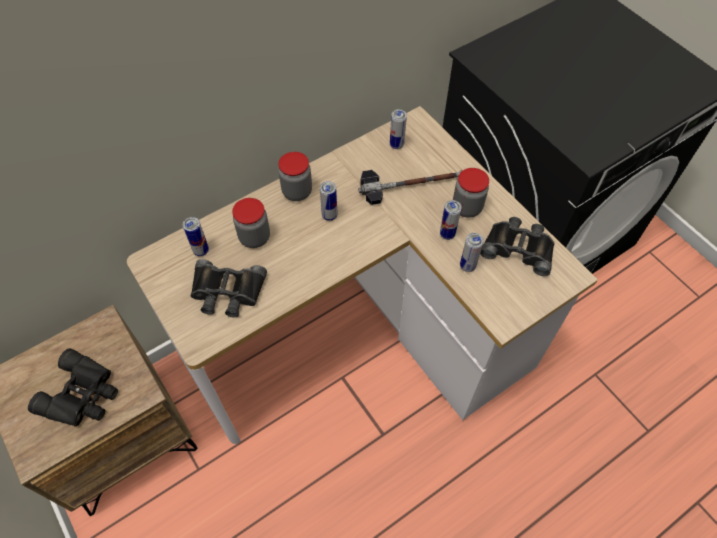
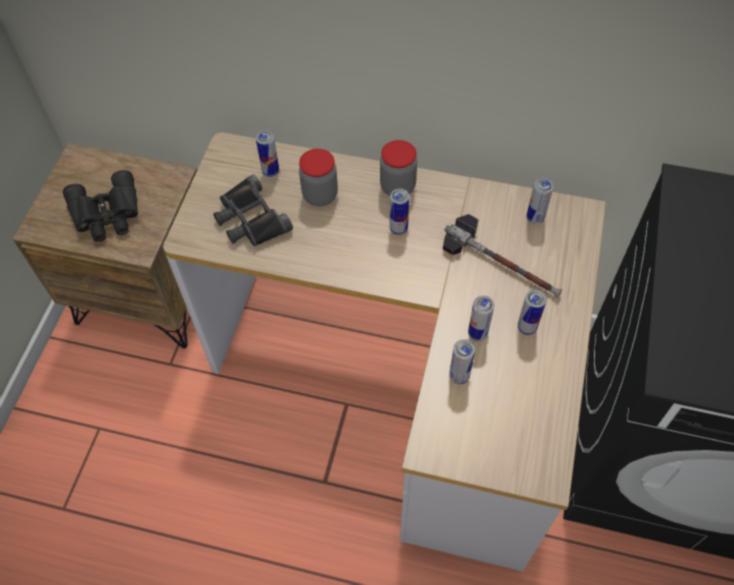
camera: 50 degrees right, 0 degrees up
(467, 207) = (527, 327): jar -> can
(518, 248) = (527, 406): black binoculars -> none

